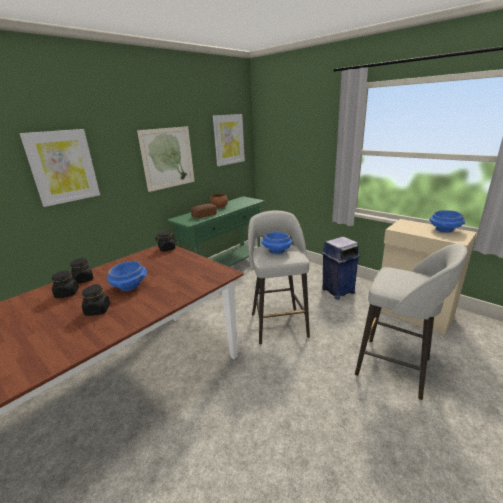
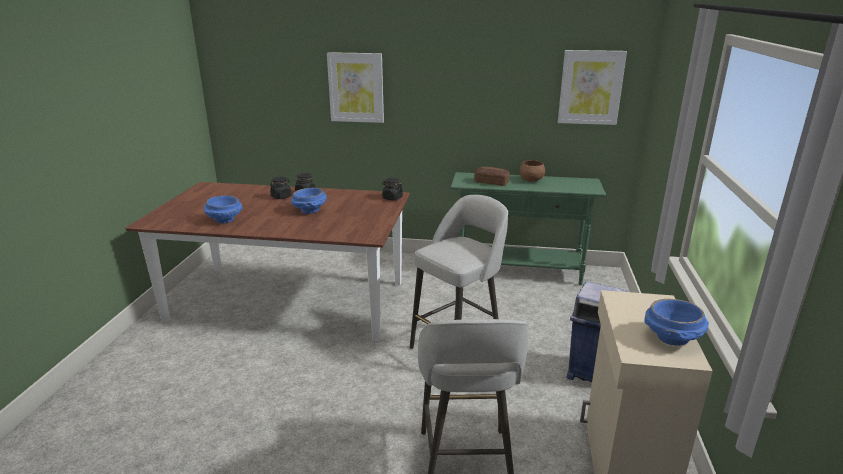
camera: 55 degrees right, 0 degrees up
(98, 310) = (268, 215): black jar -> none
(168, 158) = (476, 98): picture -> none
(276, 251) = (458, 247): blue bowl -> blue bowl (224, 219)

